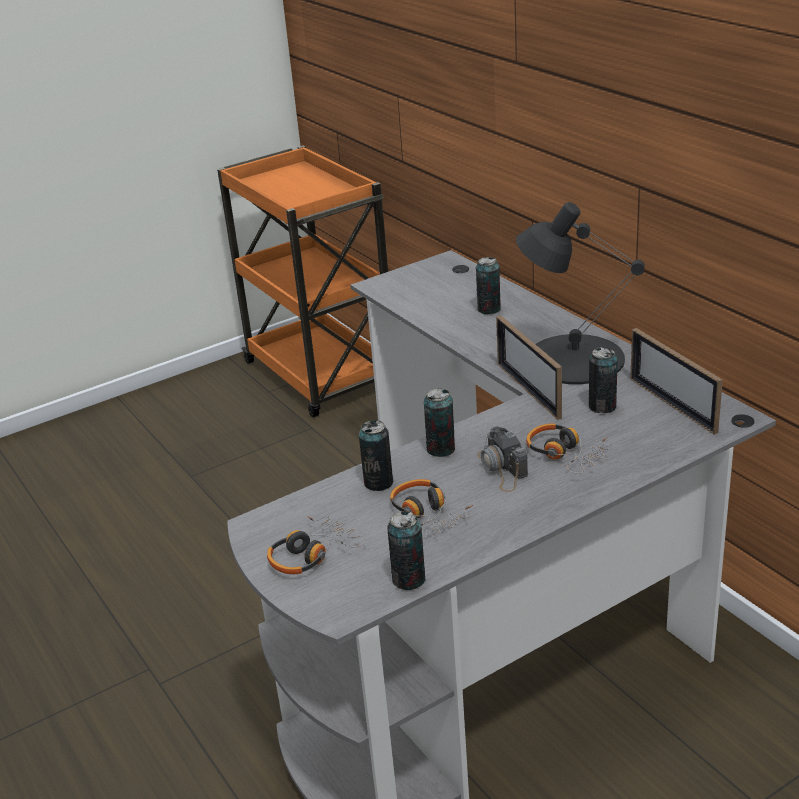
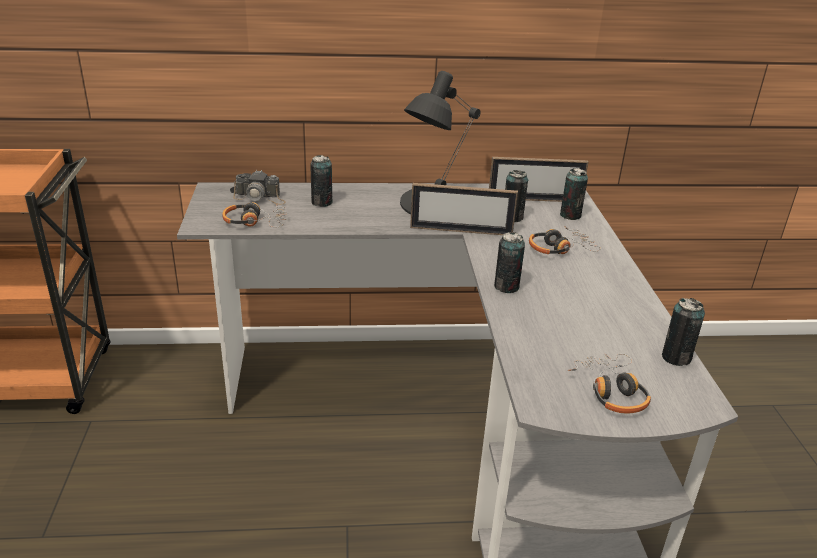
camera: 65 degrees left, 0 degrees up
(378, 482) = (529, 327): can -> can (570, 215)
(427, 515) = (594, 322): headphones -> headphones (255, 222)
(502, 469) = (556, 274): camera -> camera (260, 197)

